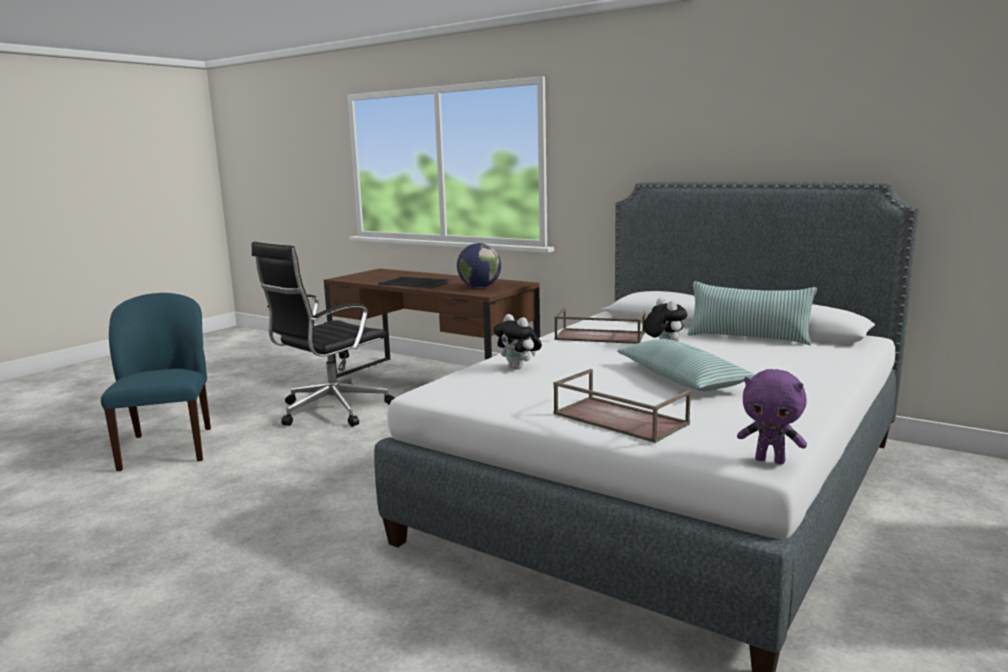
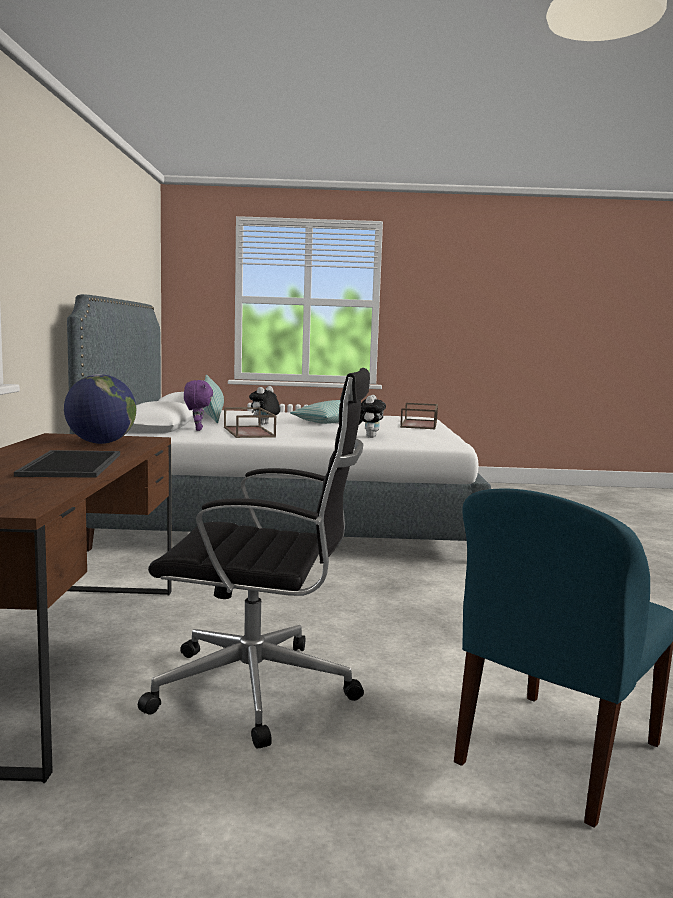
camera: 125 degrees left, 5 degrees down
(770, 460) = (421, 417): purple plush toy -> purple plush toy (197, 429)

